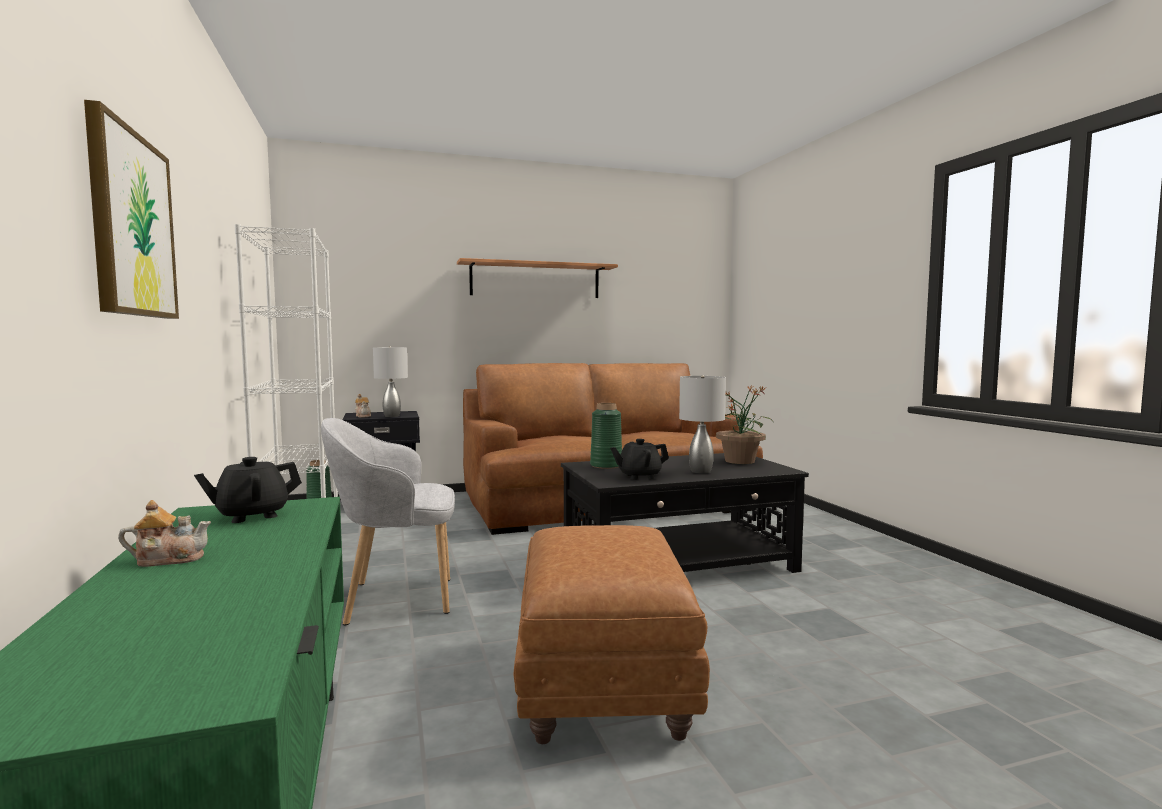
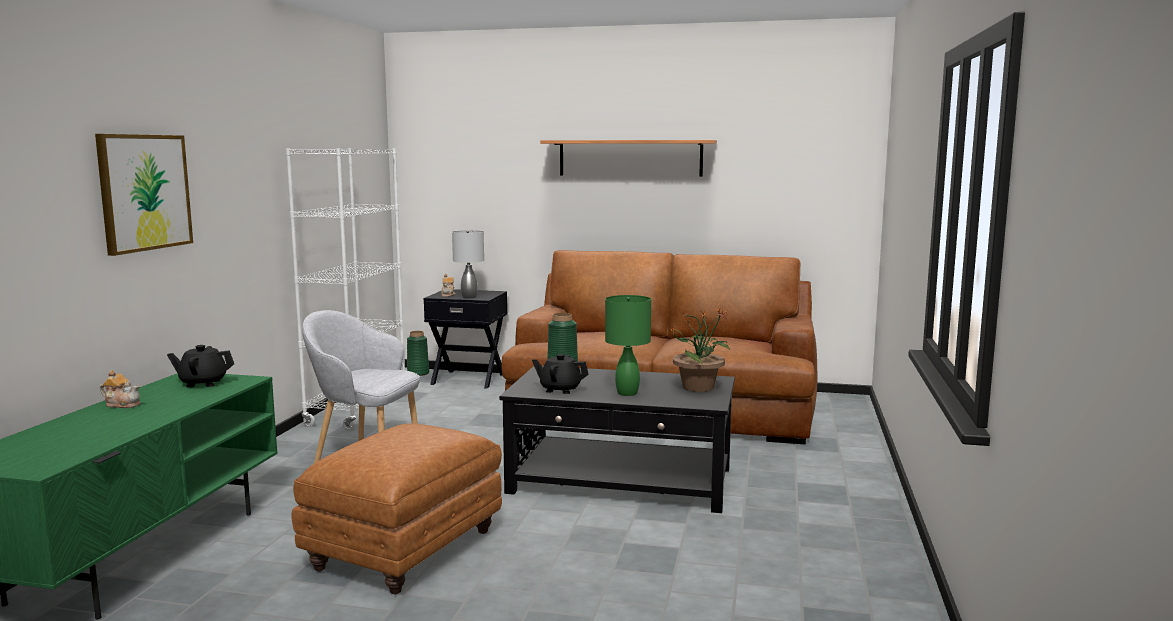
camera: 30 degrees right, 5 degrees up
(701, 471) = (627, 393): grey table lamp -> green table lamp

